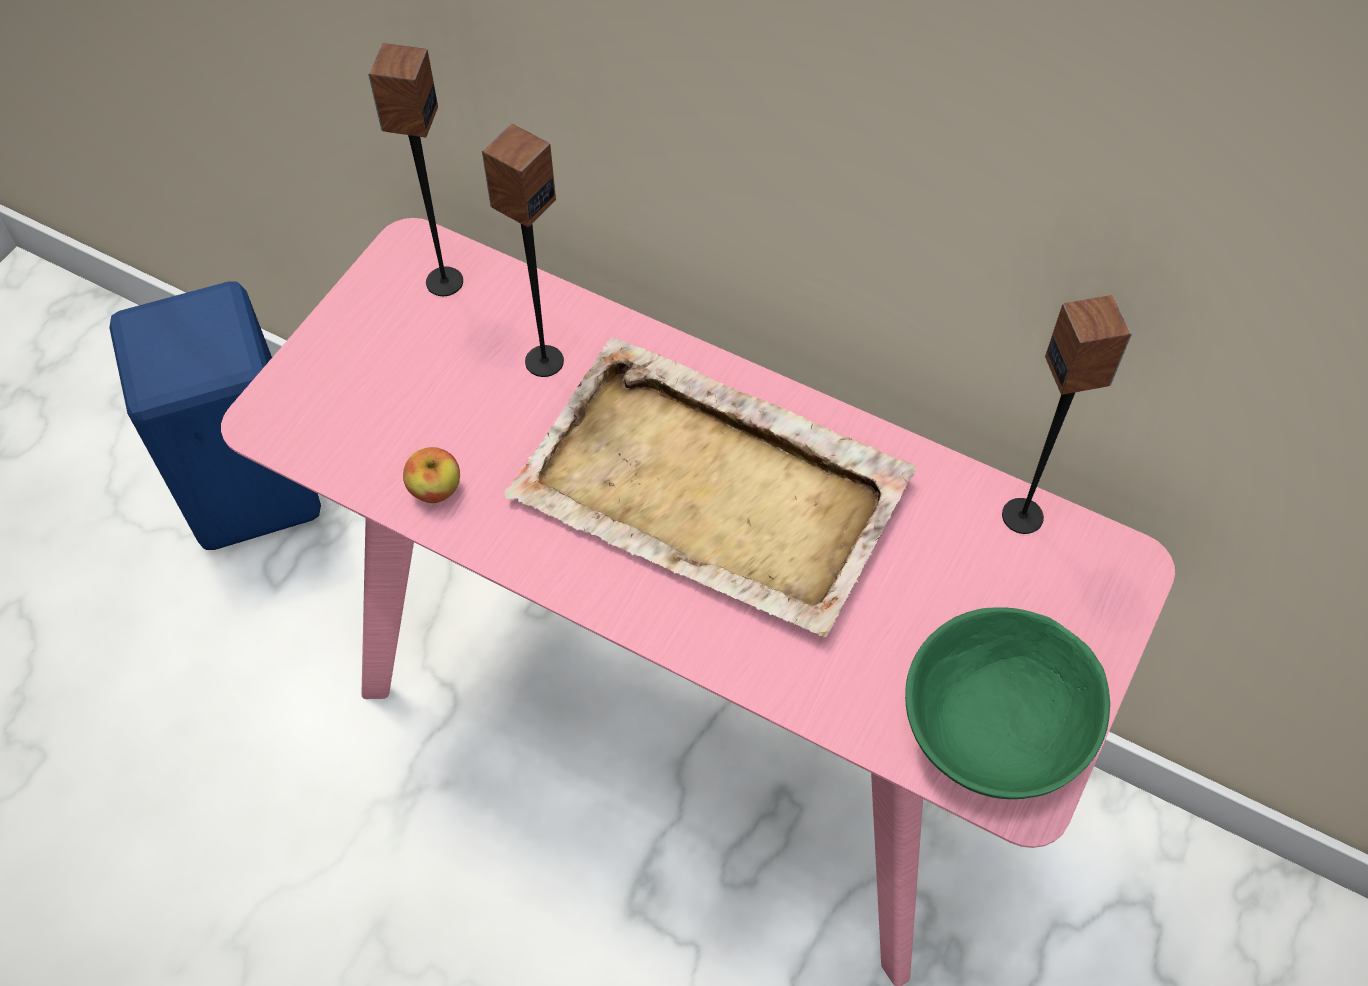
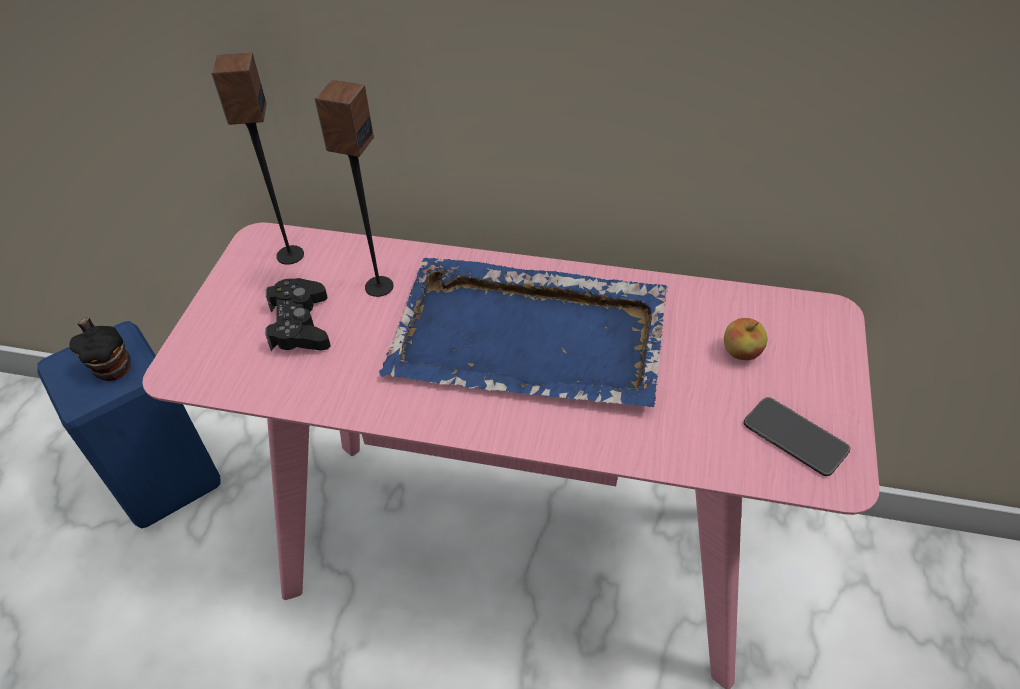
camera: 15 degrees left, 10 degrees down
(201, 344) = (111, 365): none -> mug
(429, 392) = (300, 324): none -> black game controller
(436, 489) = (325, 386): apple -> apple (741, 352)
(714, 492) = (531, 338): beige tray -> blue tray
(994, 726) = (795, 437): green bowl -> phone
(1023, 516) = (748, 301): speaker -> none

